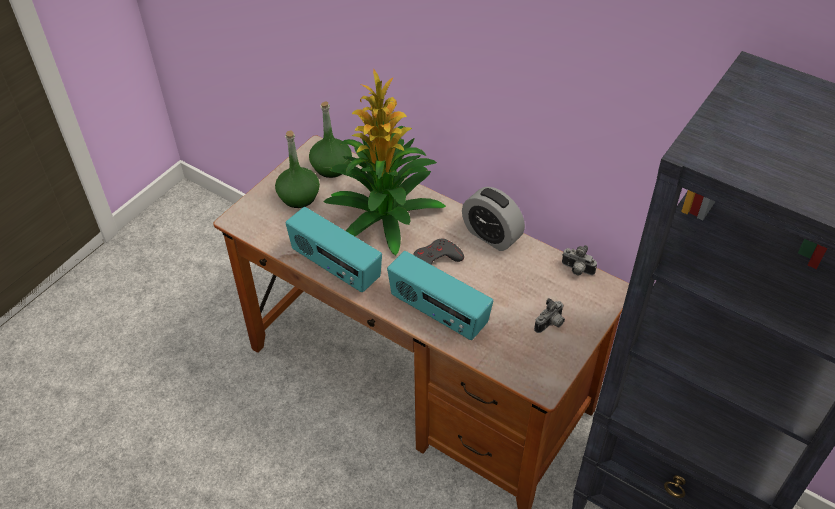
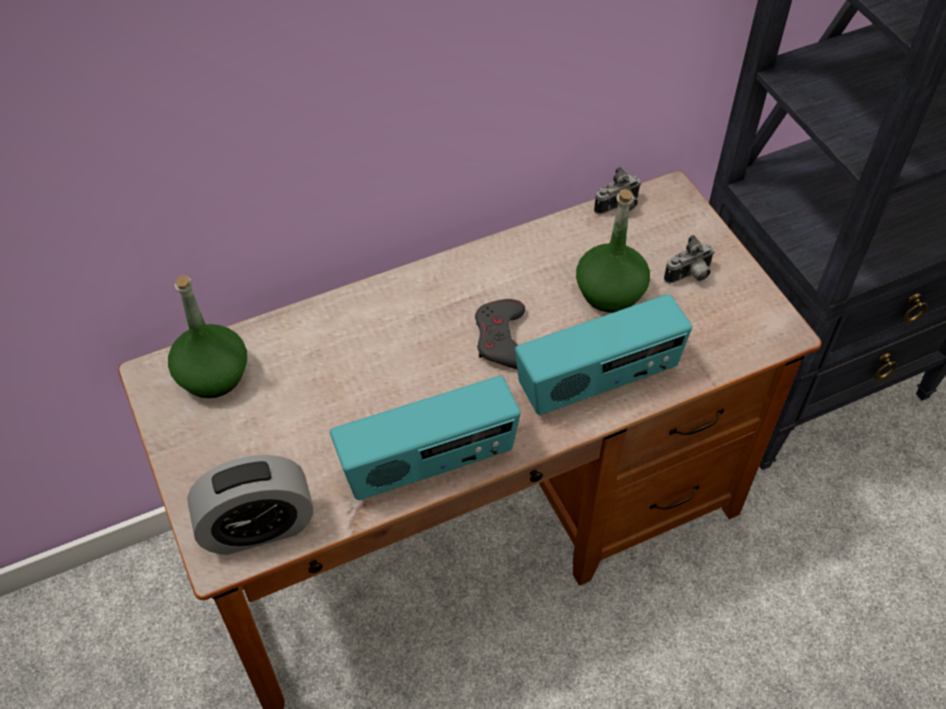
camera: 60 degrees left, 5 degrees up
(299, 197) = (242, 446): green bottle -> green bottle (610, 292)
(383, 214) = (365, 357): potted plant -> none
(491, 235) = (499, 258): alarm clock -> alarm clock (257, 527)
(550, 324) = (690, 276): camera -> camera turned 75 degrees clockwise

